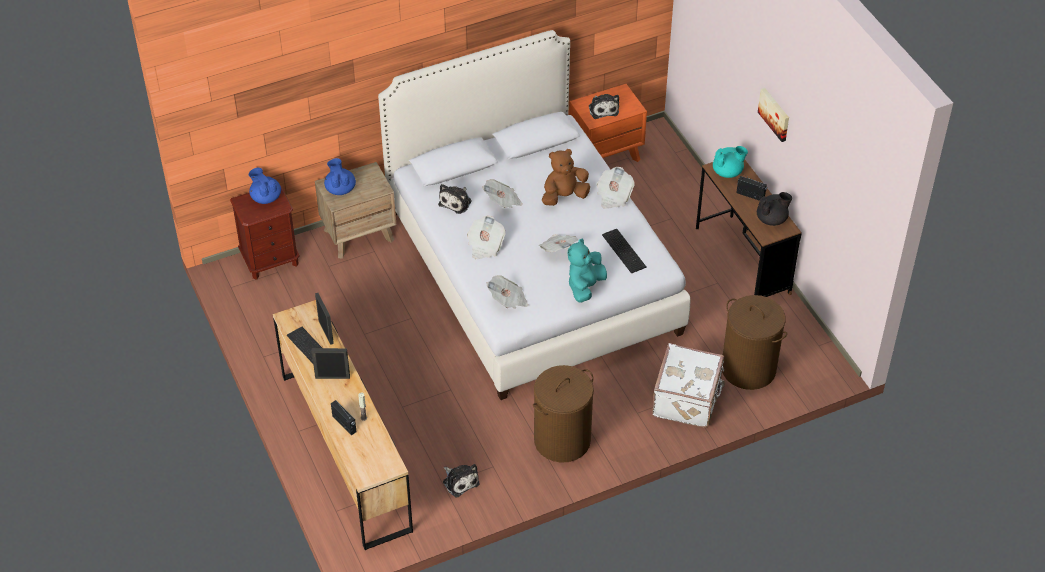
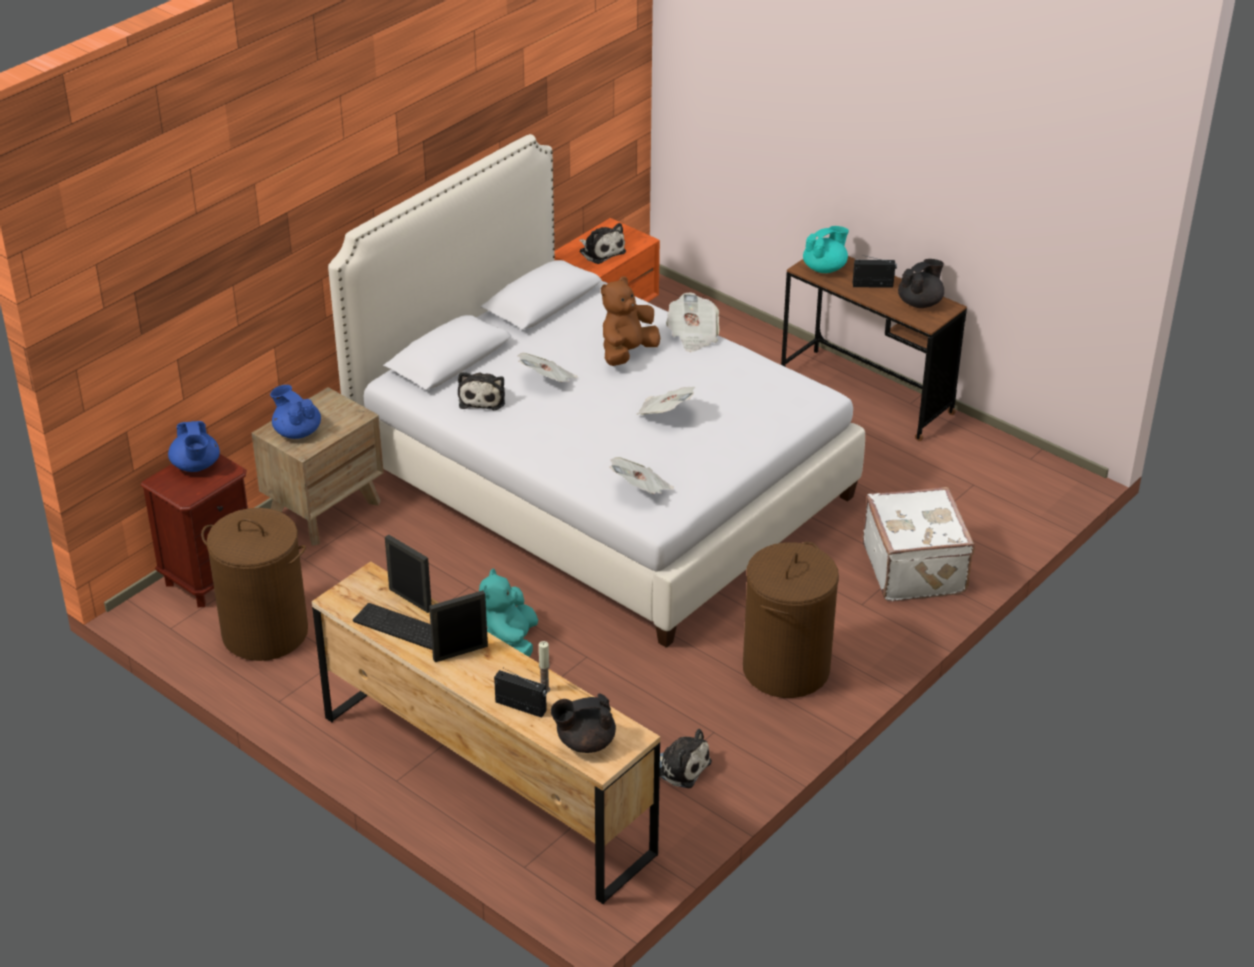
camera: 25 degrees left, 10 degrees down
(265, 197) = (196, 466): blue teapot -> blue teapot turned 135 degrees counterclockwise
(364, 459) = (584, 742): none -> black teapot
(485, 246) = (560, 437): newspaper -> none
(585, 286) = (733, 445): turquoise plush toy -> turquoise plush toy (511, 643)
(624, 250) = (753, 390): keyboard -> none
(749, 369) = (965, 510): brown laundry basket -> brown laundry basket (265, 632)
(775, 114) = (887, 153): picture -> none

